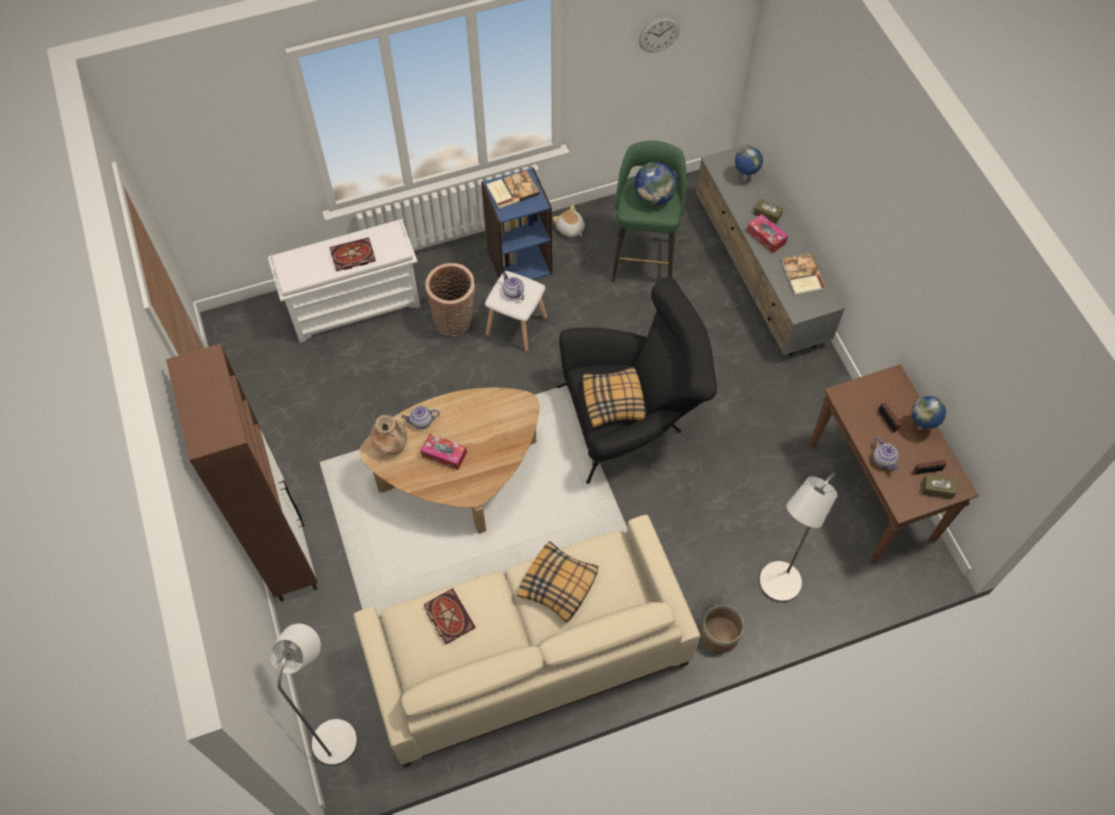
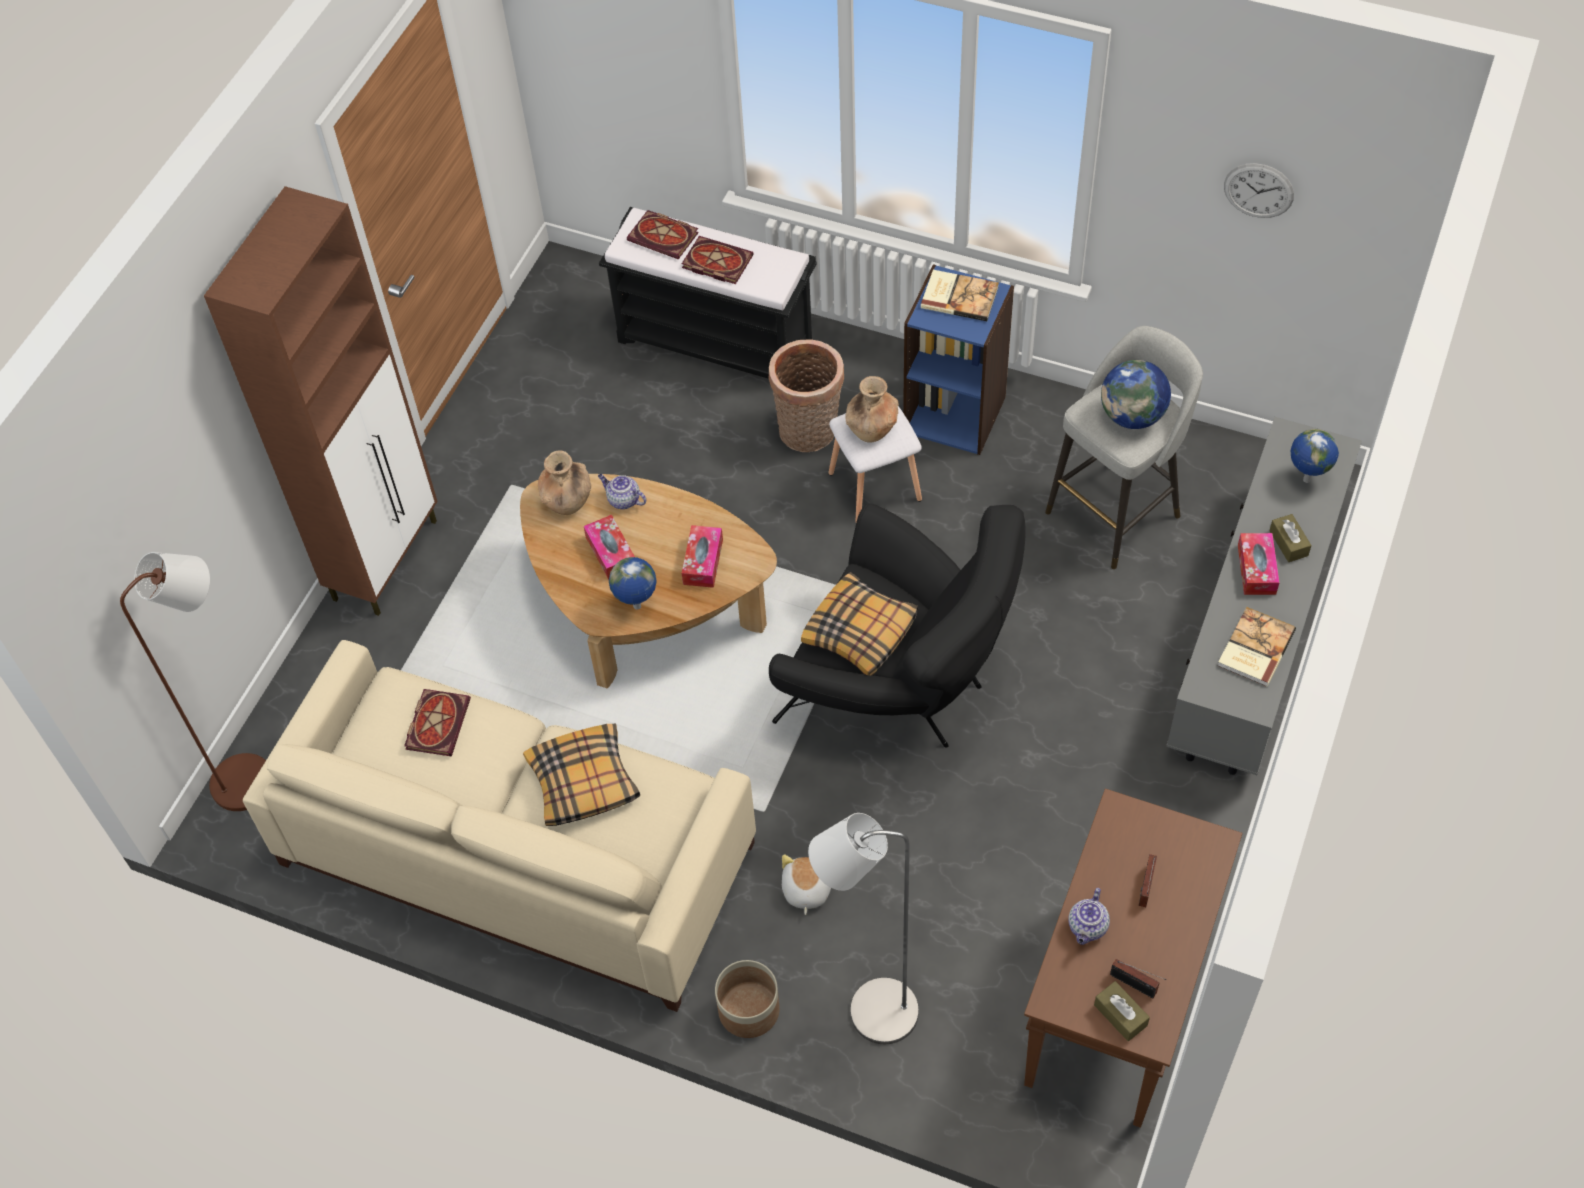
camera: 45 degrees right, 5 degrees down
(308, 260) = (665, 237): none -> book
(337, 733) = (254, 776): grey floor lamp -> brown floor lamp
(356, 305) = (717, 341): white bench -> black bench
(498, 423) = (703, 562): none -> tissue box
(513, 292) = (872, 427): teapot -> brown vase
(570, 229) = (1057, 416): plush toy -> plush toy (805, 889)
(644, 258) = (1116, 512): green stool -> grey stool
(920, 427) = (1181, 927): globe -> globe (637, 607)

